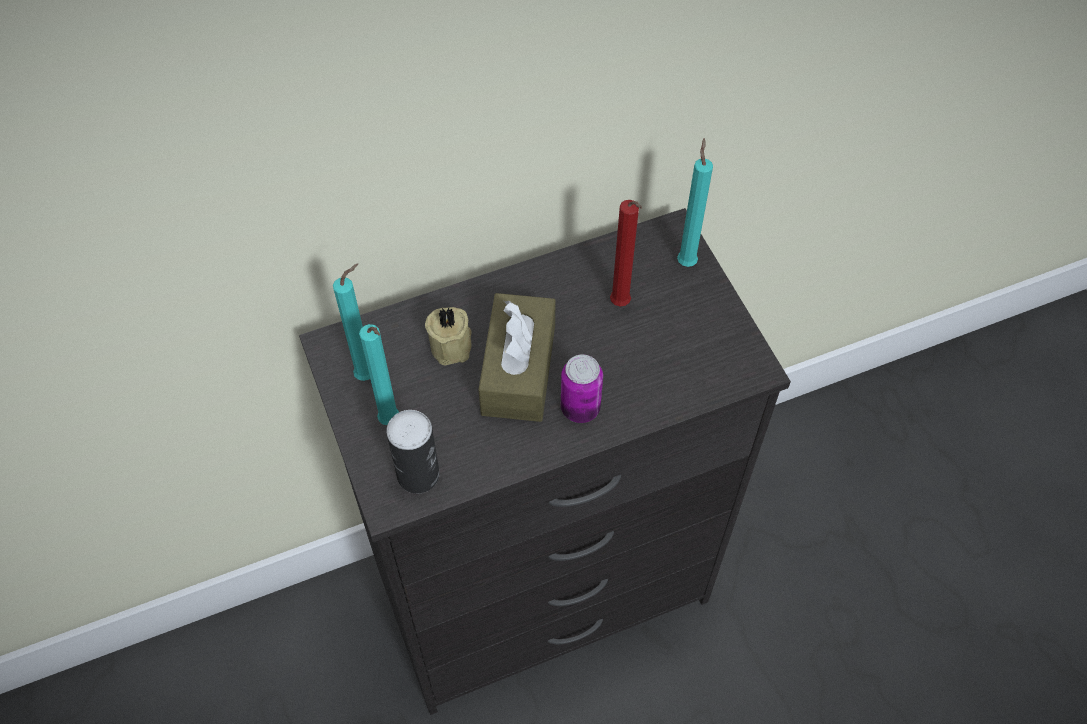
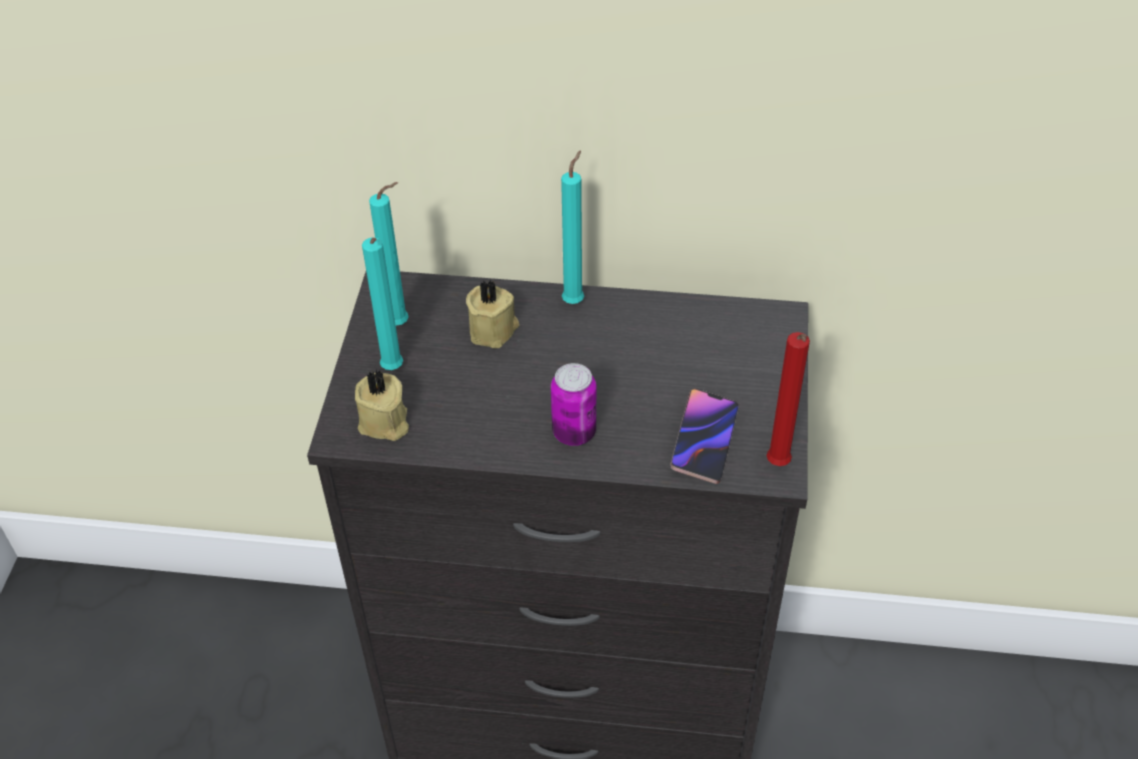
camera: 30 degrees right, 10 degrees down
(418, 475) = (384, 423): can -> beige candle
(518, 370) = (539, 376): brown tissue box -> none
(621, 305) = (679, 361): red candle -> red candle (778, 466)
(684, 366) = (704, 439): none -> phone
(686, 261) = (774, 348): turquoise candle -> turquoise candle (575, 300)

